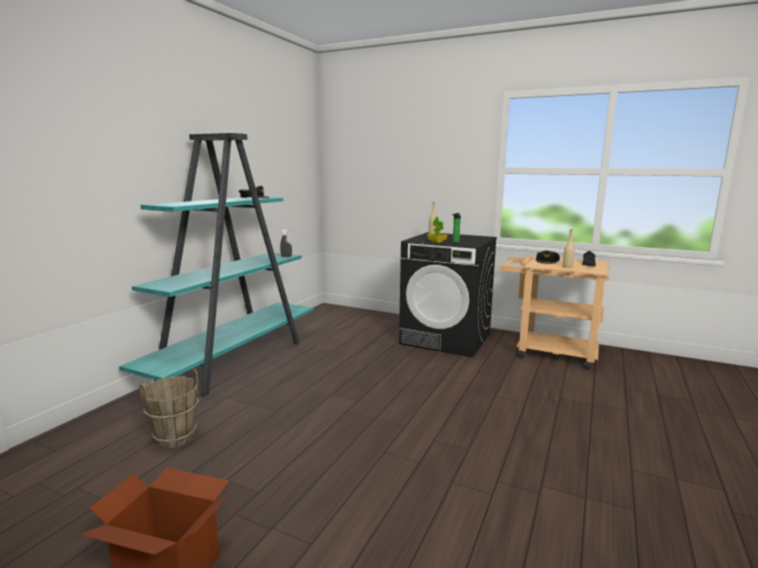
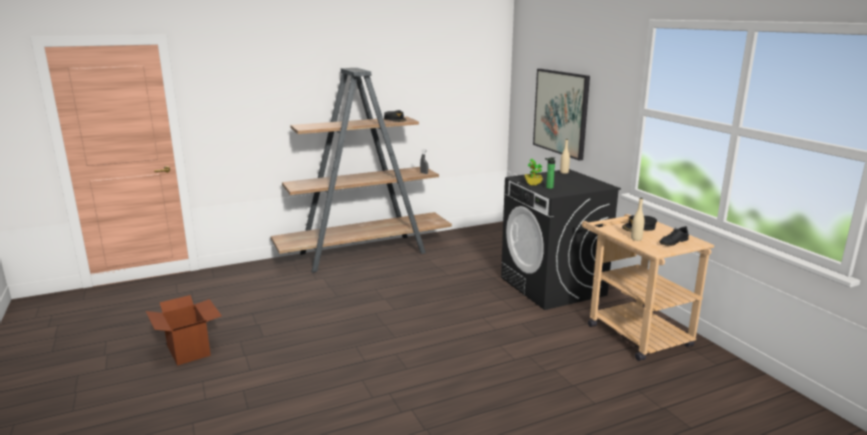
camera: 40 degrees right, 5 degrees up
(174, 437) = (267, 291): brown bucket -> none
(235, 360) = (364, 253): turquoise bookcase -> brown bookcase
(397, 185) = (561, 112): none -> picture

